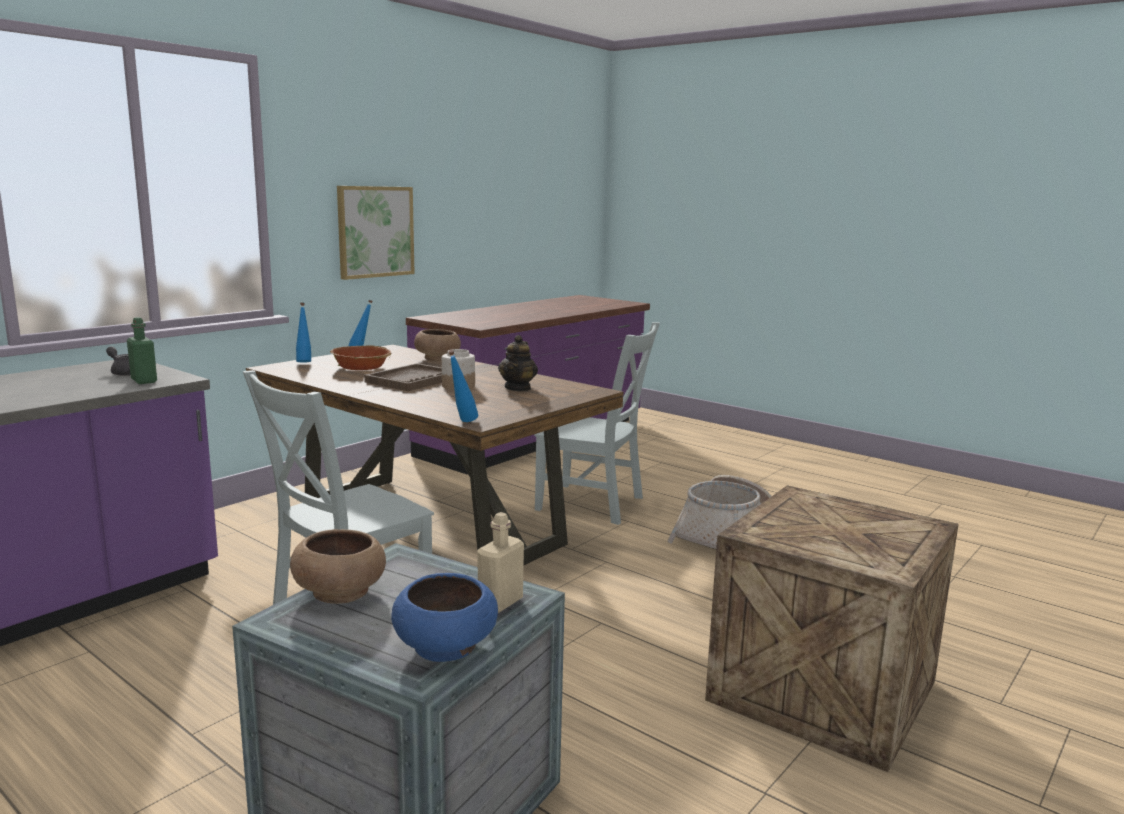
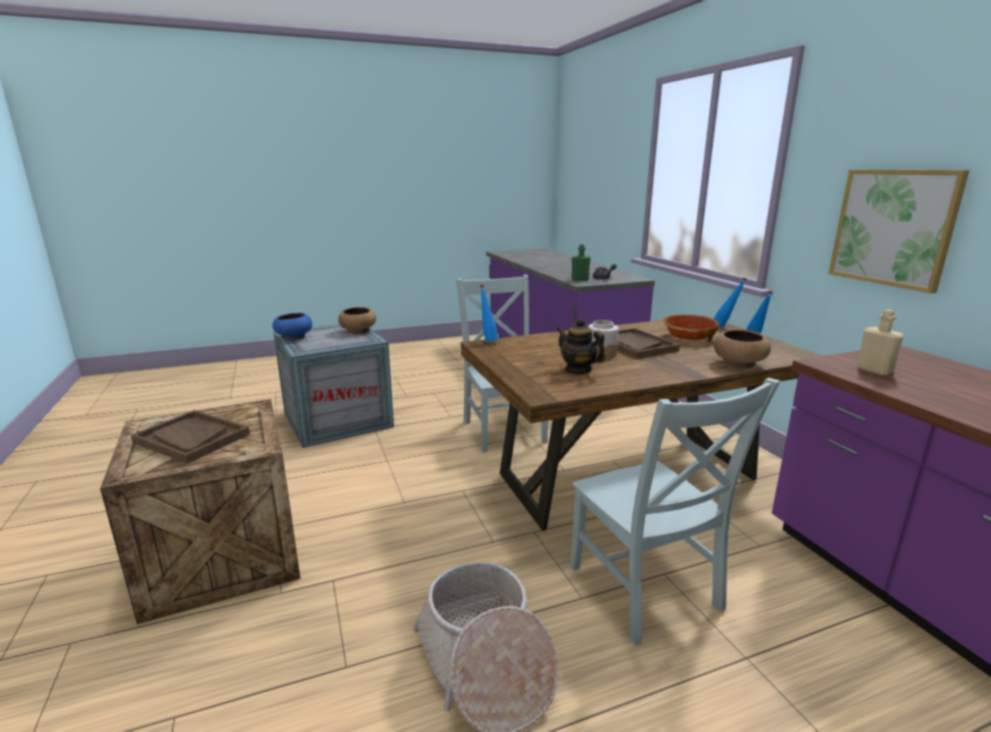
camera: 120 degrees right, 5 degrees up
(500, 603) = (304, 347): beige bottle -> beige bottle (874, 370)
(594, 504) = (647, 591): grey chair -> grey chair turned 75 degrees counterclockwise
(850, 529) = (191, 438): none -> brown tray

